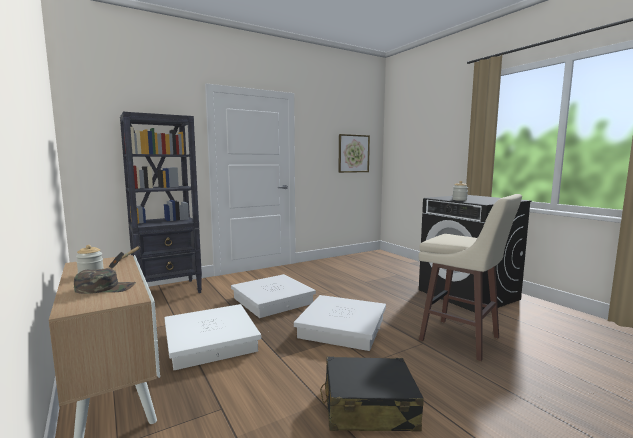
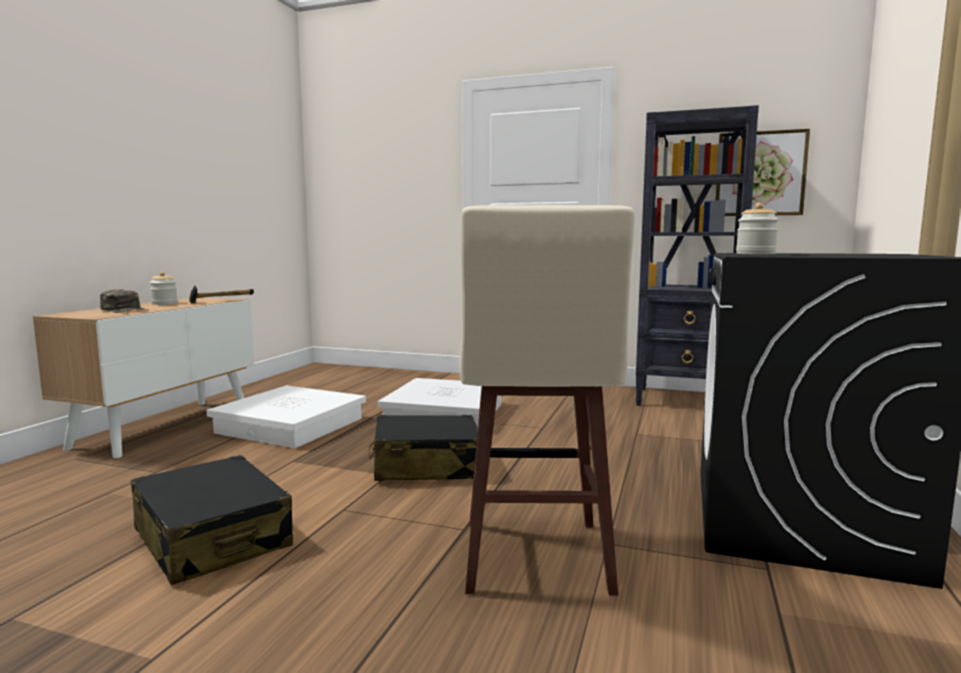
camera: 50 degrees right, 0 degrees up
(168, 291) = (385, 375): black bookcase -> black bookcase (685, 401)
(342, 328) = (426, 466): white storage box -> black suitcase

